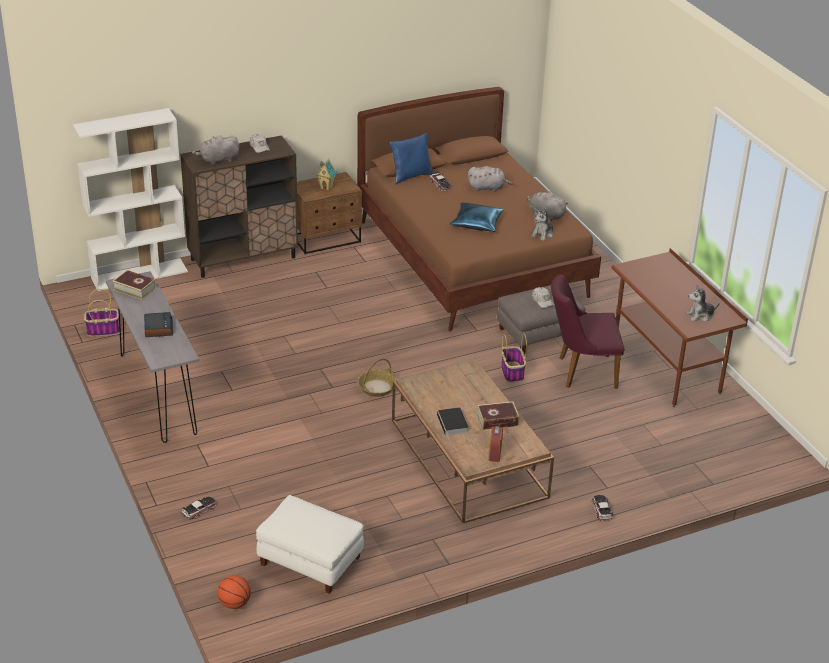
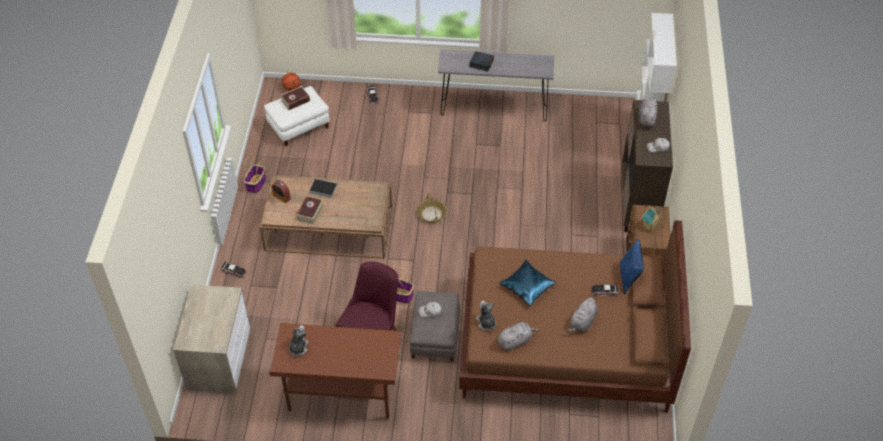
camera: 120 degrees right, 15 degrees up
(103, 330) = (580, 105): basket -> basket (256, 184)
(134, 289) = (534, 65): book -> book (295, 101)
(720, 468) = (219, 358): none -> dresser

